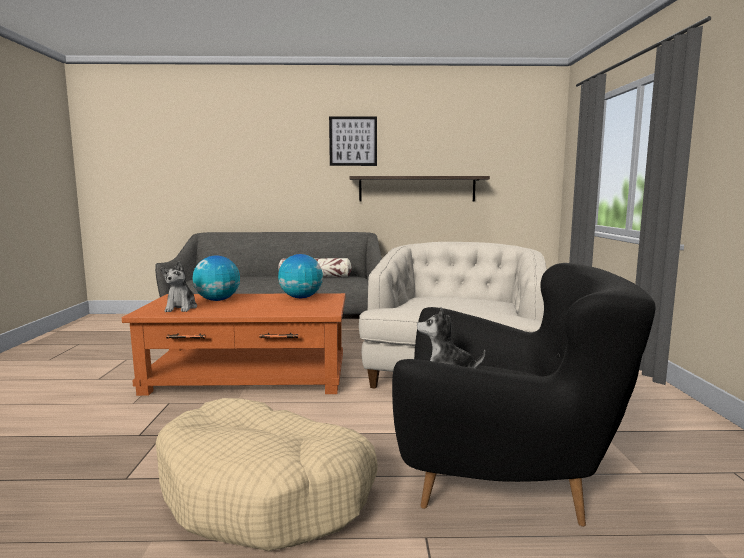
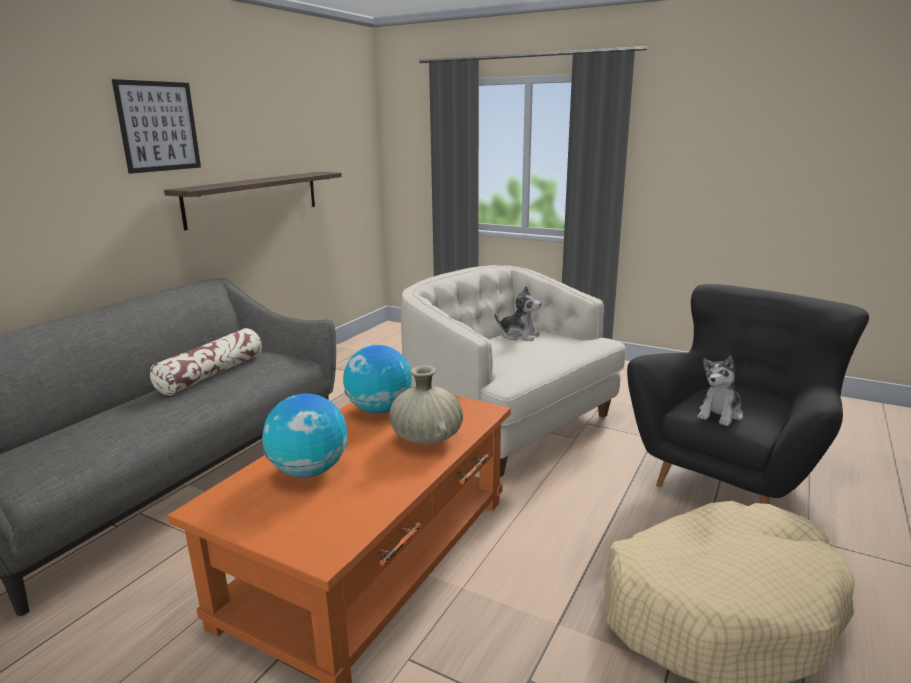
camera: 60 degrees left, 10 degrees up
(181, 308) = (331, 510): plush toy -> plush toy (518, 335)
(273, 308) = (426, 438): none -> beige vase

